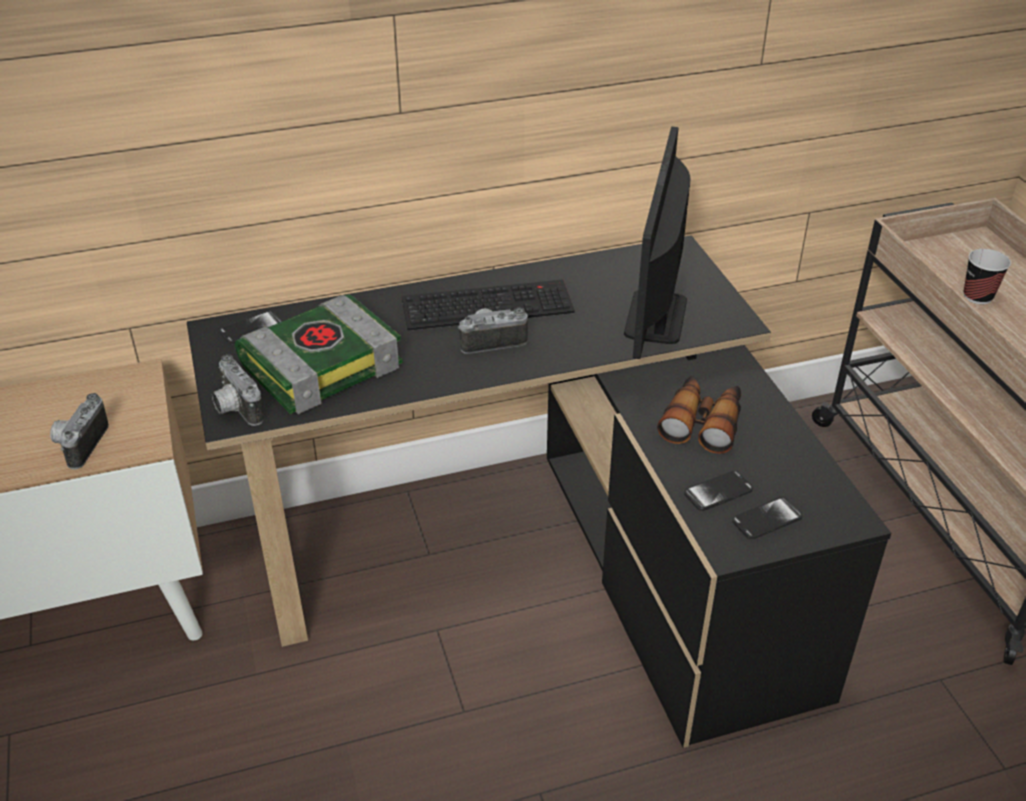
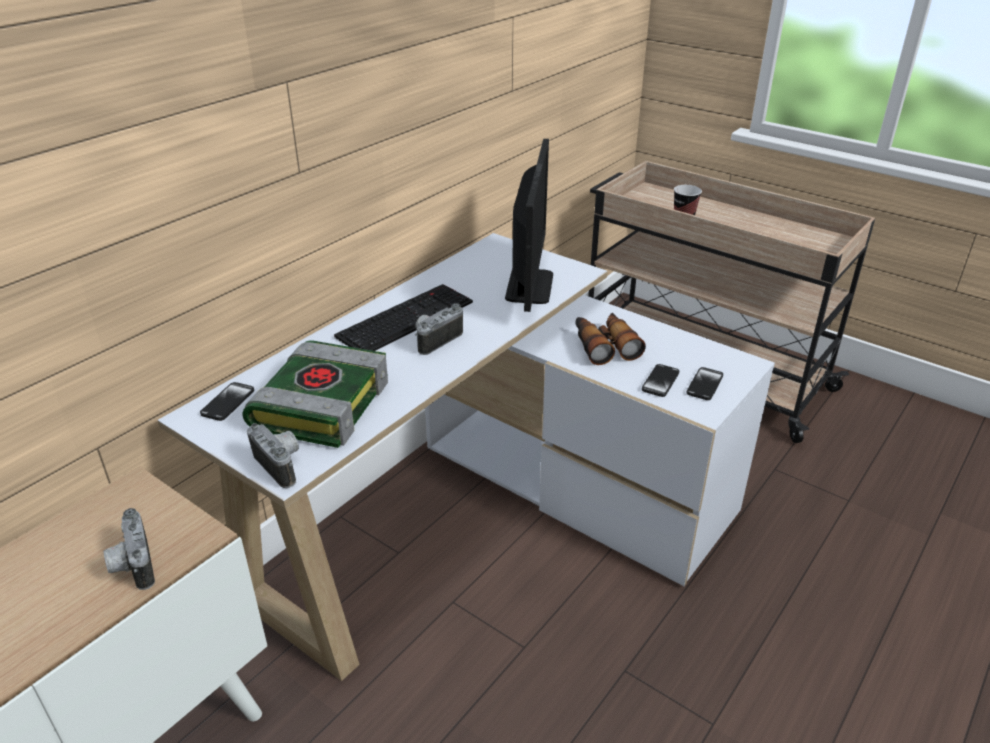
camera: 35 degrees left, 5 degrees down
(235, 409) = (282, 465): camera -> camera turned 150 degrees counterclockwise
(544, 561) = (486, 516): black desk -> white desk
(656, 317) = (529, 286): monitor -> monitor turned 150 degrees counterclockwise

